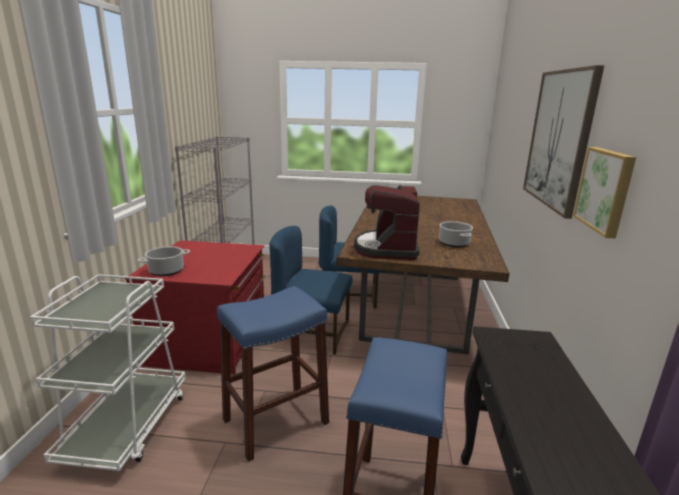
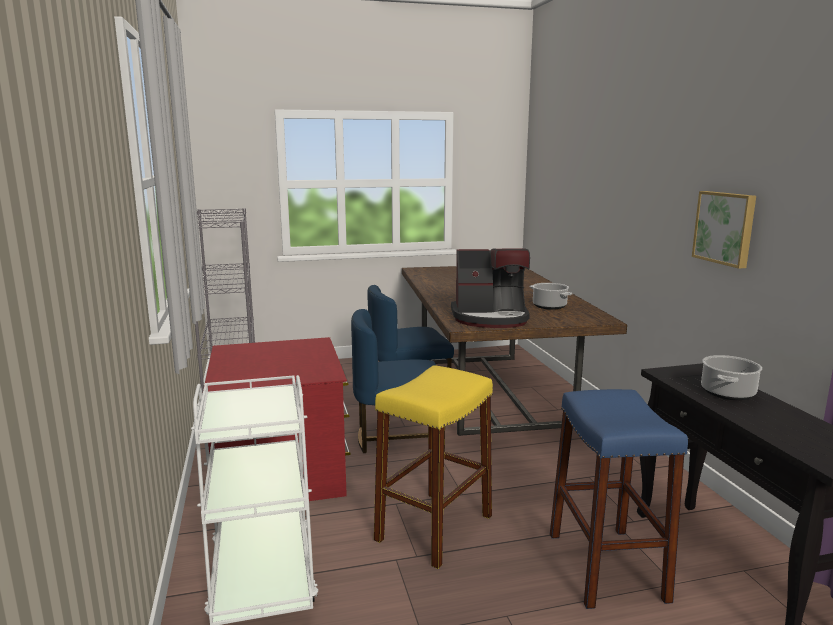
camera: 20 degrees left, 5 degrees down
(167, 271) = (247, 377): cooking pot -> cooking pot (727, 392)
(276, 421) = (434, 527): blue stool -> yellow stool
(387, 248) = (490, 318): coffee machine -> coffee machine turned 75 degrees counterclockwise
(559, 139) = (650, 187): picture -> none

